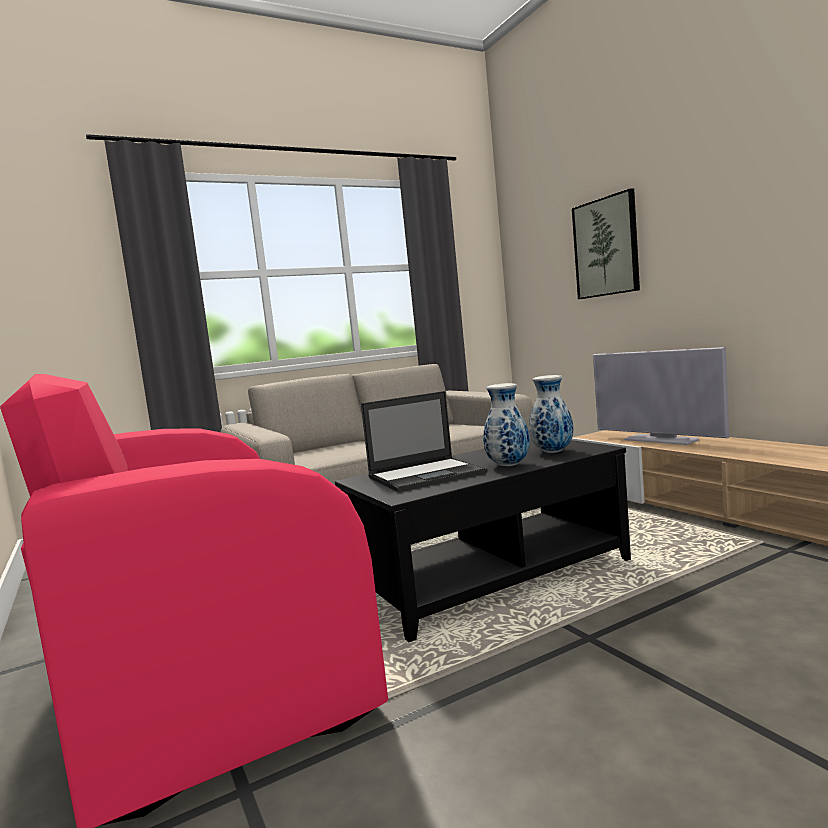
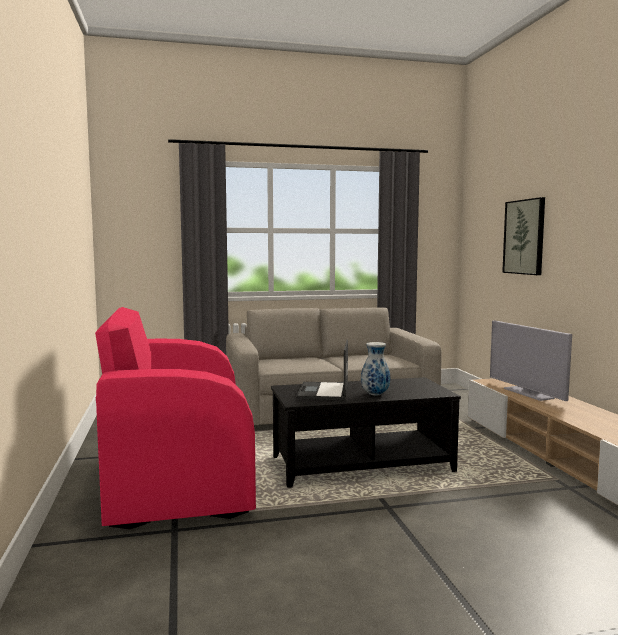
camera: 15 degrees right, 0 degrees up
(427, 475) = (323, 392): laptop -> laptop turned 105 degrees clockwise
(552, 452) = (413, 390): vase -> none

